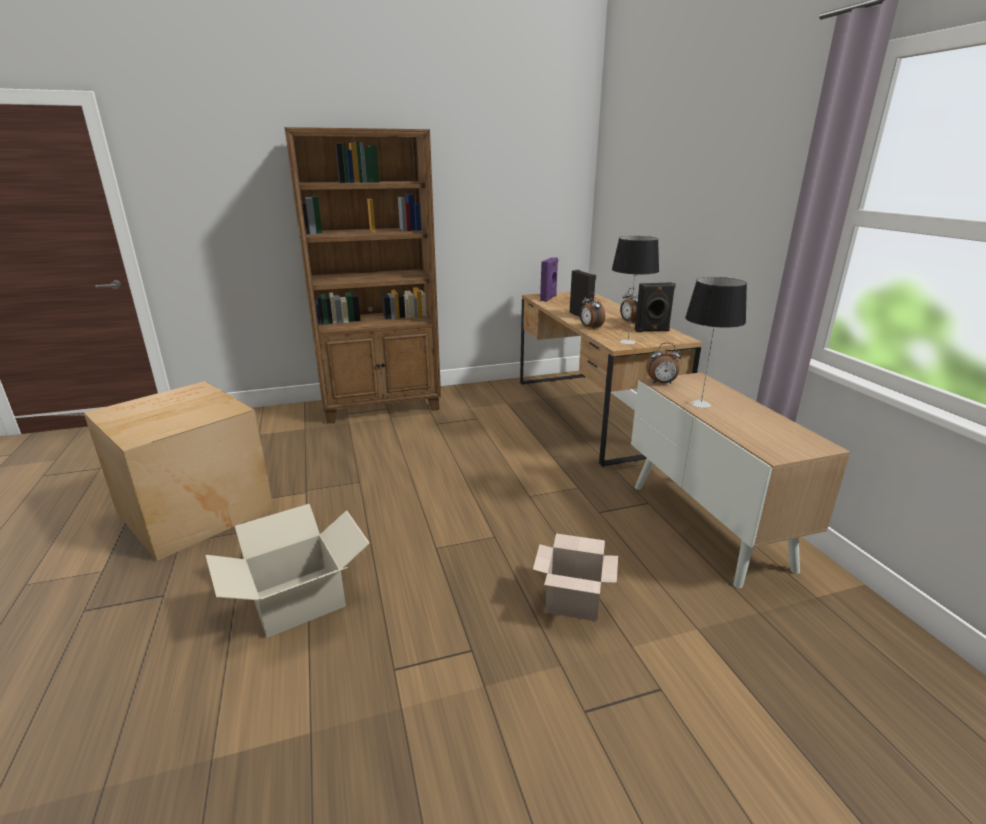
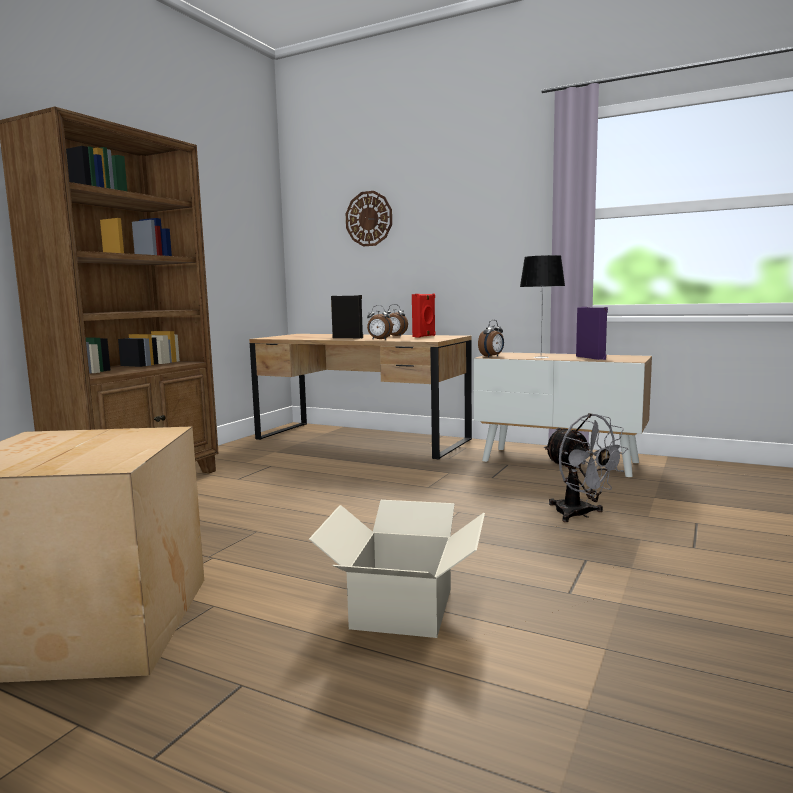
camera: 45 degrees left, 15 degrees down
(549, 298) = (283, 337): purple speaker -> purple speaker (591, 358)
(574, 601) = (579, 515): cardboard box -> grey fan
(628, 342) = (430, 339): table lamp -> none
(649, 180) = (369, 219): none -> wall clock
(652, 330) = (424, 336): black speaker -> red speaker

